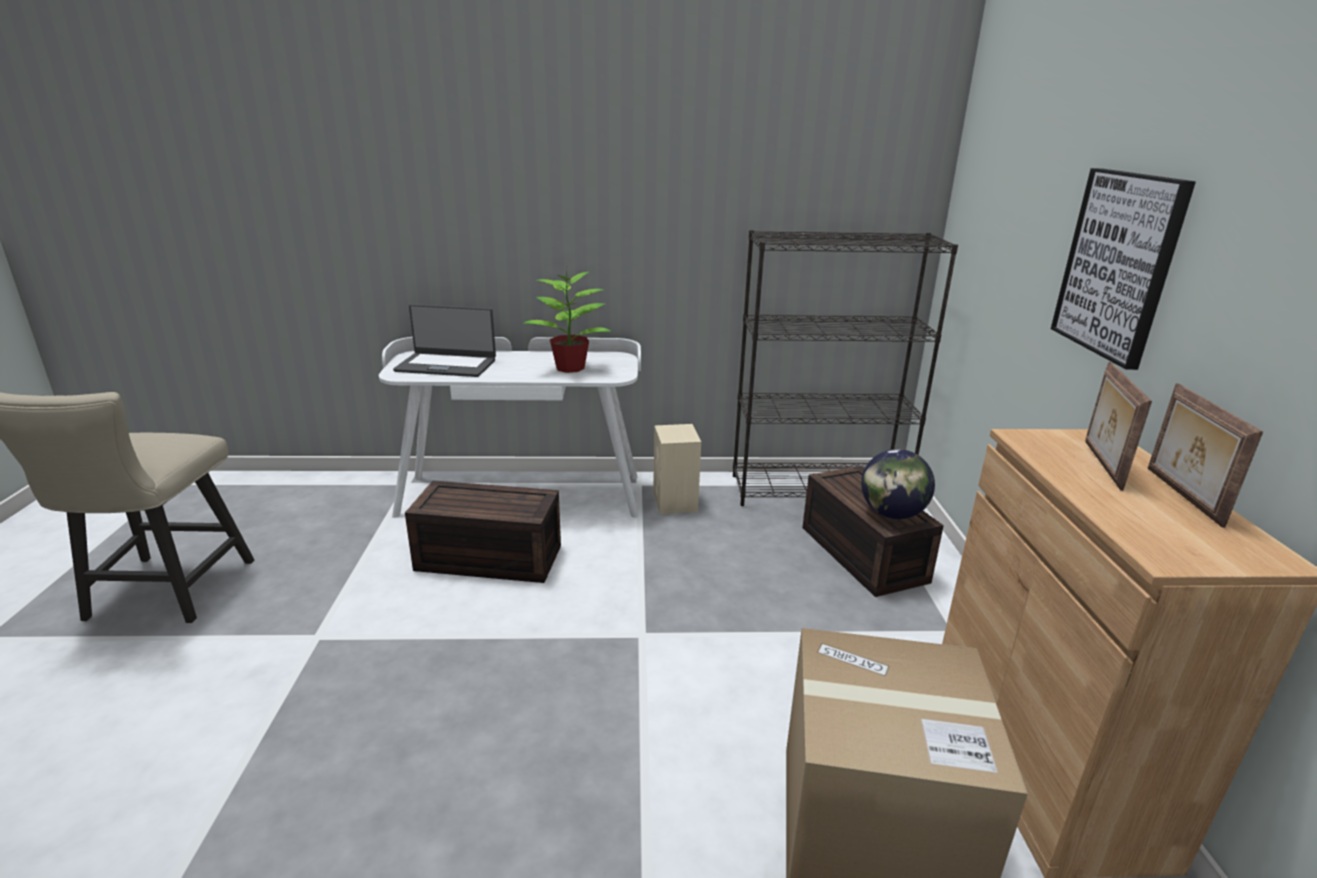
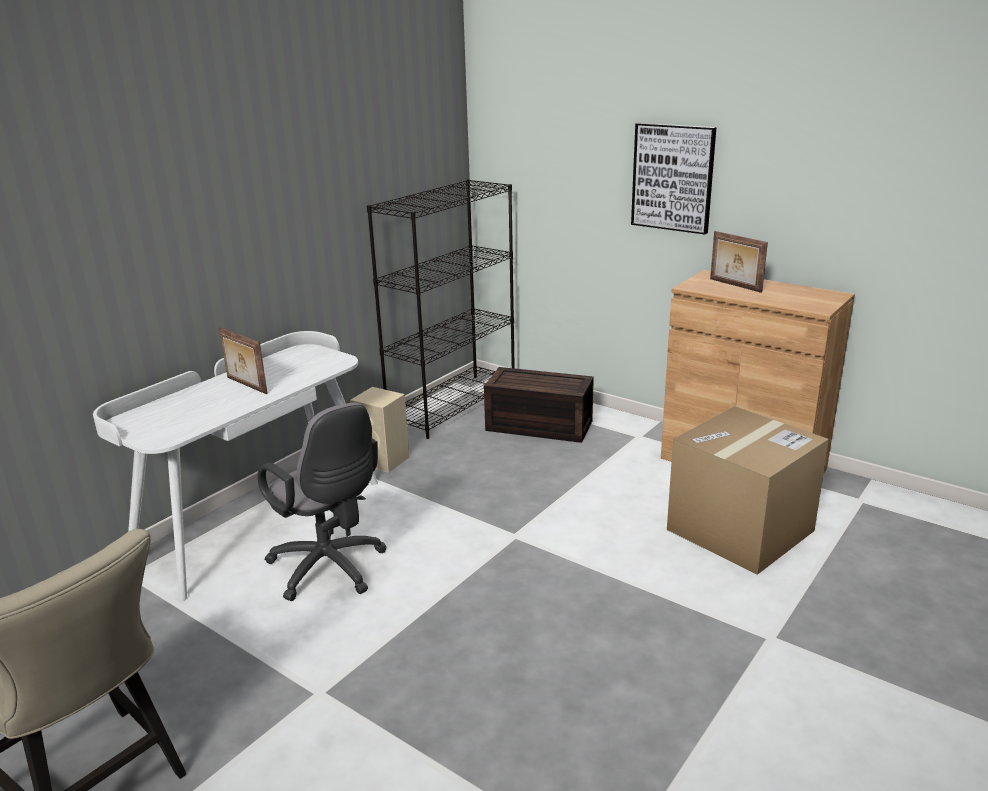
camera: 50 degrees left, 0 degrees up
(446, 365) = (181, 415): laptop -> none
(486, 559) = (331, 570): brown storage box -> grey office chair
(571, 367) = (291, 371): potted plant -> none
(891, 514) = (563, 383): globe -> none
(1180, 495) = (777, 286): picture frame -> picture frame (245, 385)

